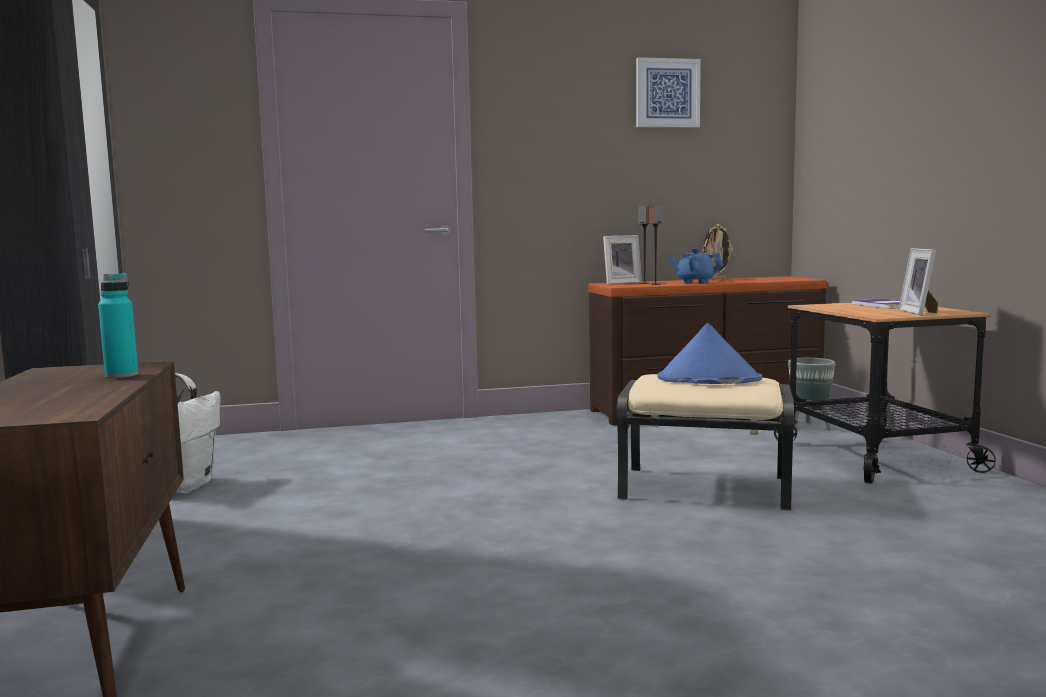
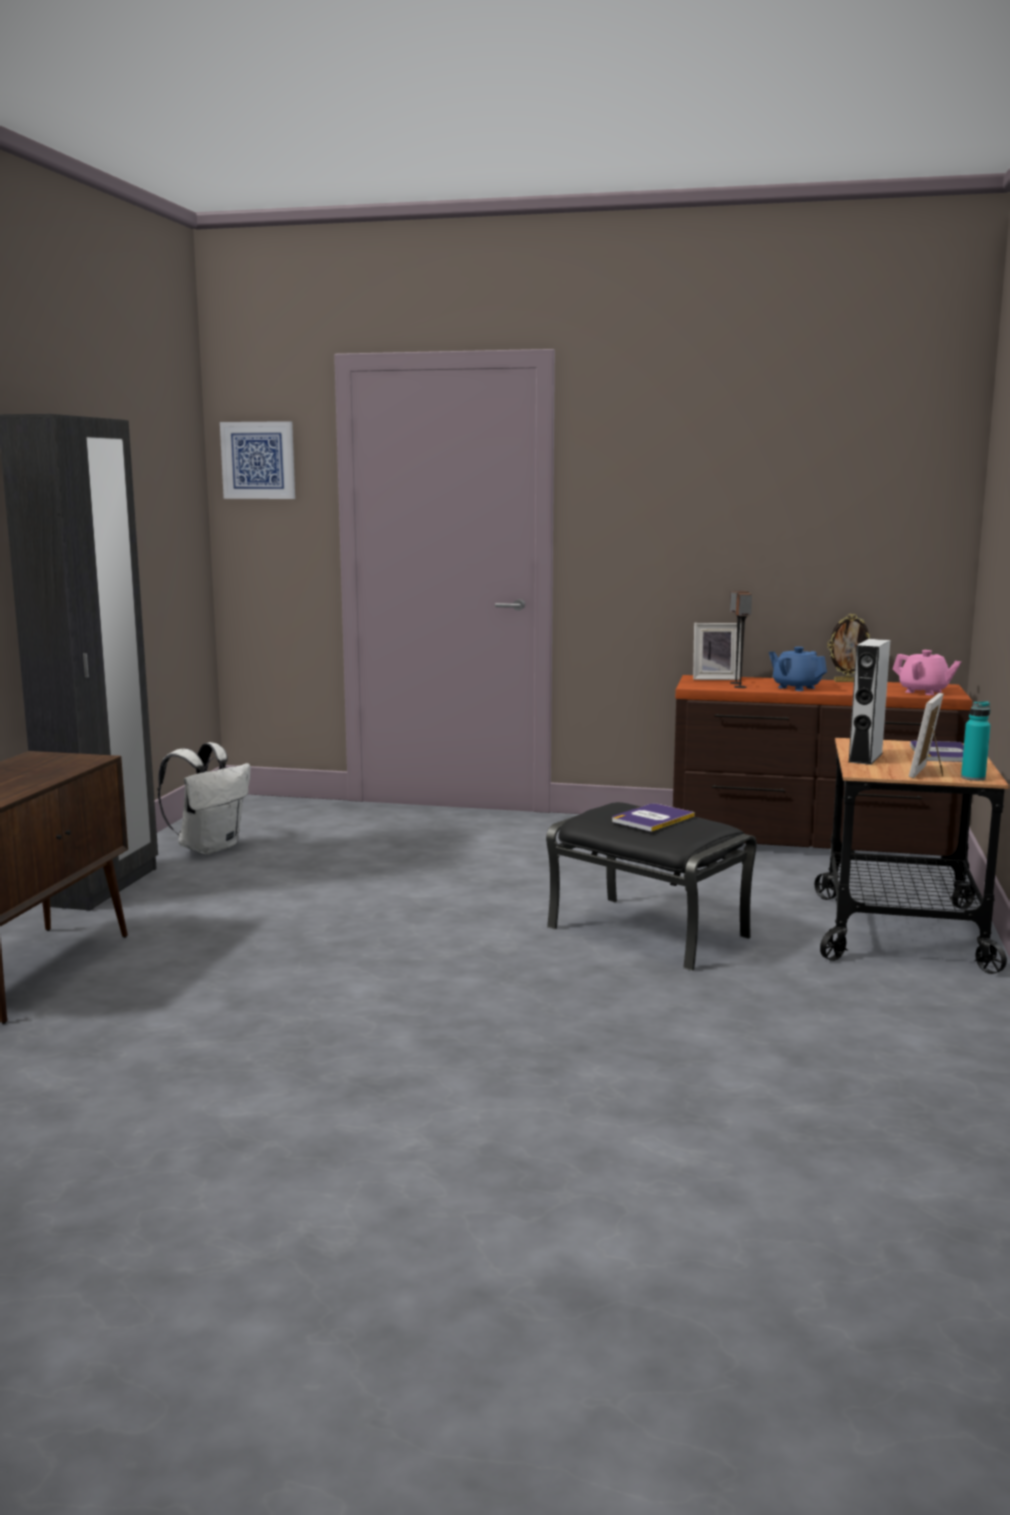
camera: 25 degrees right, 5 degrees up
(121, 375) = (63, 769): turquoise bottle -> turquoise bottle (973, 778)
(667, 93) = (798, 447): picture -> picture (258, 460)
(706, 488) = (650, 932): beige ottoman -> black ottoman
(708, 379) = (652, 819): blue hat -> book
(784, 279) = (924, 692): none -> pink teapot
(809, 427) = (894, 883): grey planter -> none
(849, 310) = (865, 757): none -> grey speaker

